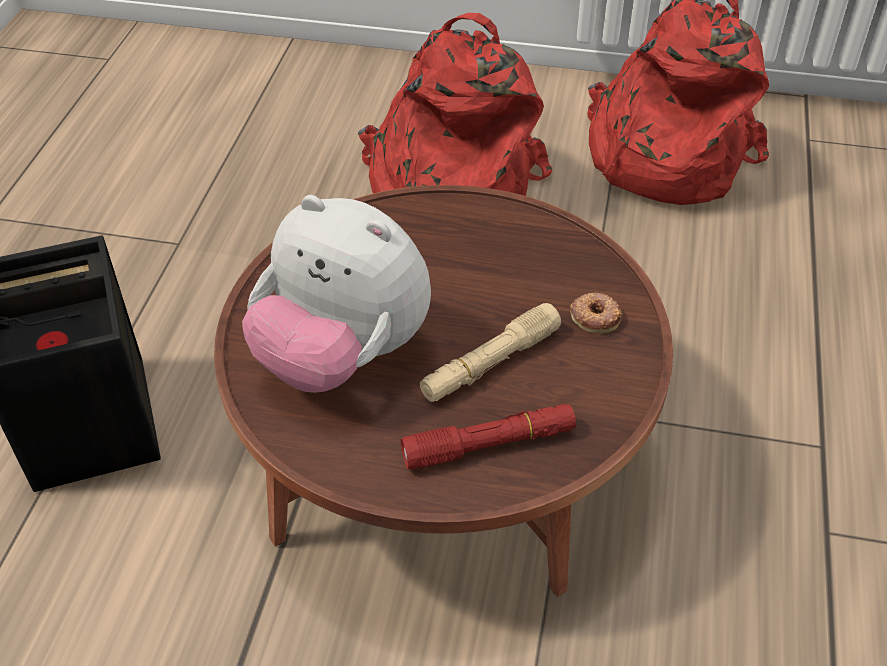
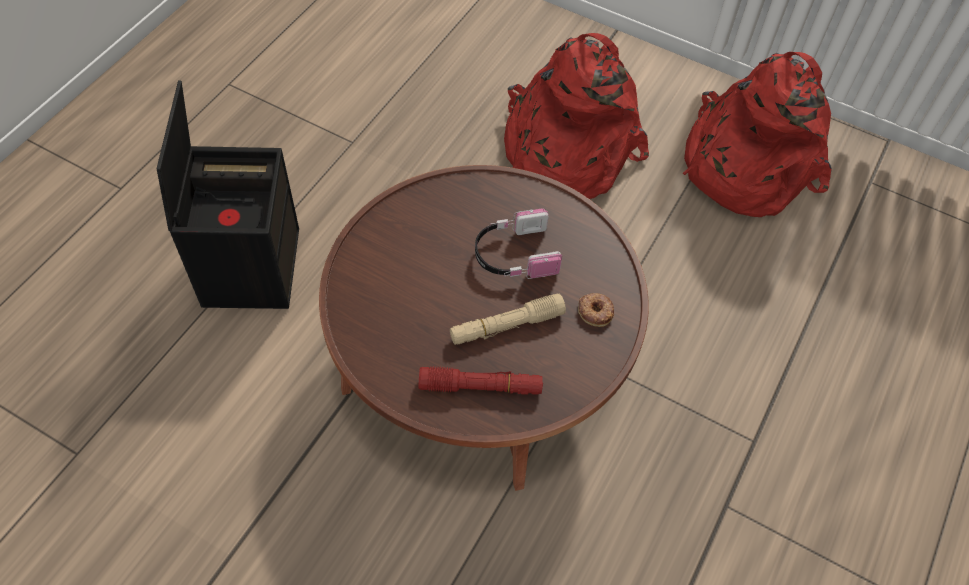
camera: 15 degrees right, 10 degrees up
(342, 356) = (409, 290): plush toy -> none
(463, 281) = (514, 255): none -> headphones

